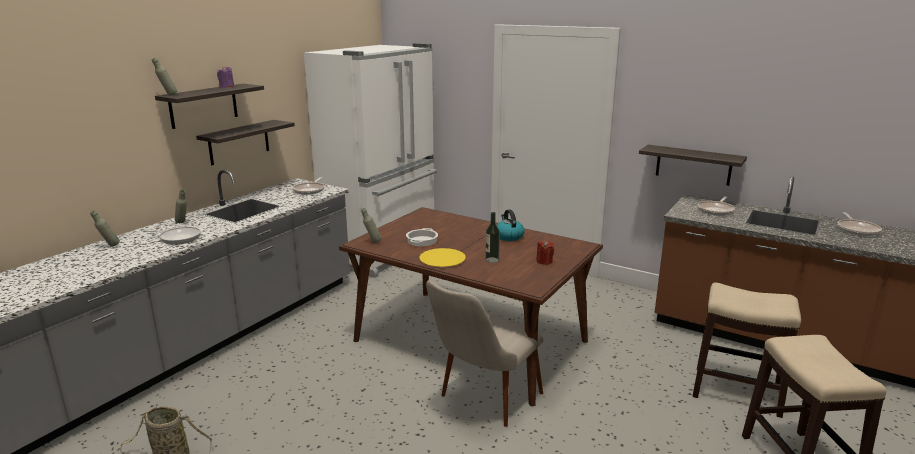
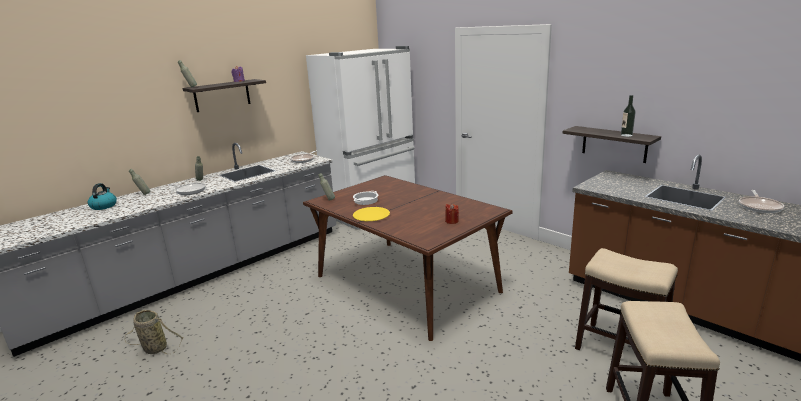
camera: 15 degrees right, 0 degrees up
(239, 142) = (252, 123): shelf -> none
(482, 402) = (391, 333): beige chair -> none
(492, 260) = (409, 218): bottle -> bottle (626, 135)
(508, 236) = (436, 200): kettle -> kettle (104, 206)
(716, 210) = (625, 184): frying pan -> none

